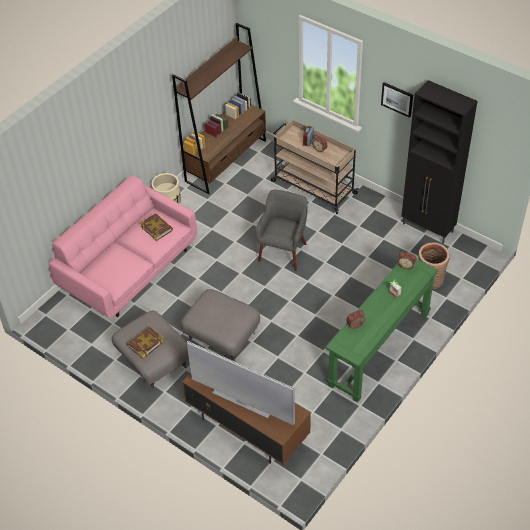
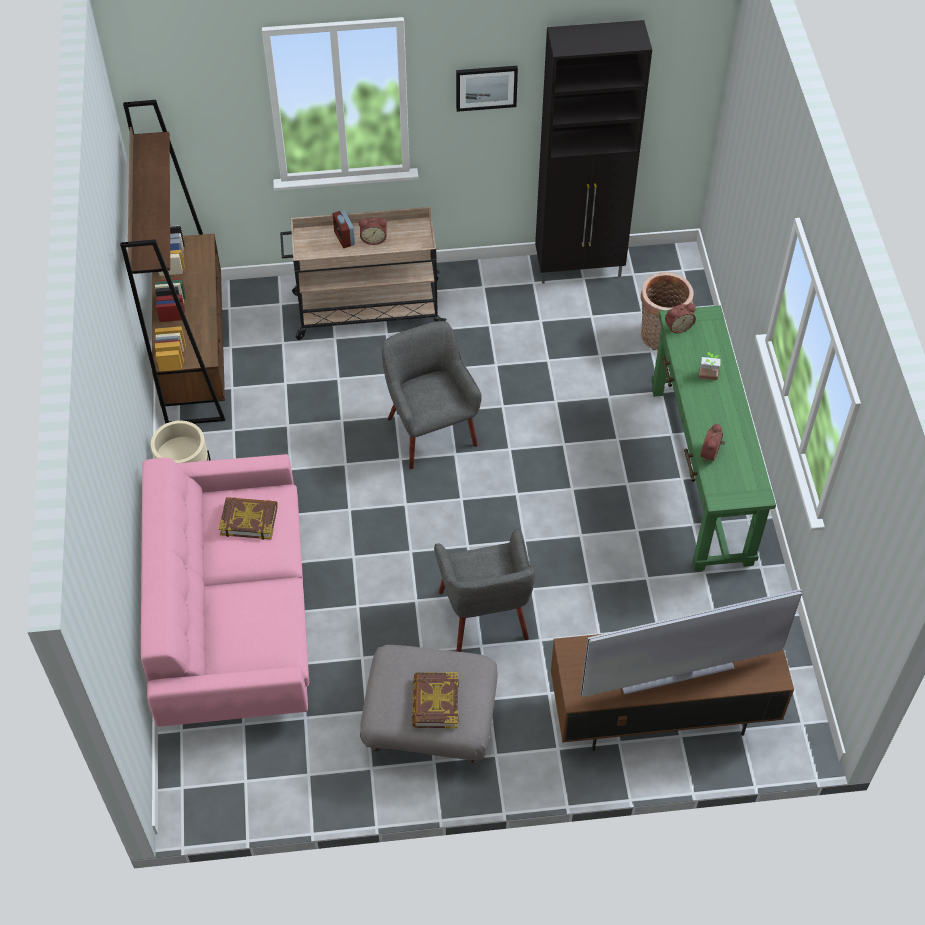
camera: 45 degrees left, 5 degrees up
(221, 337) = (484, 616): grey ottoman -> grey armchair

